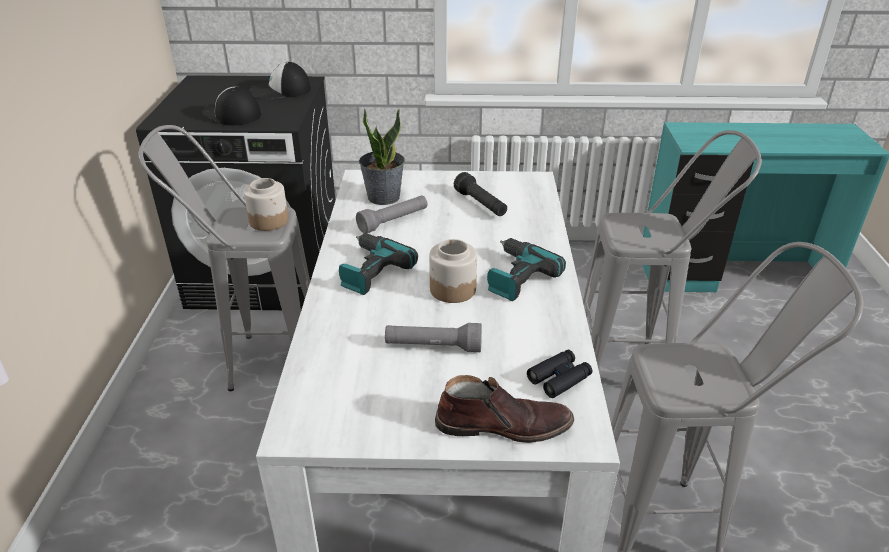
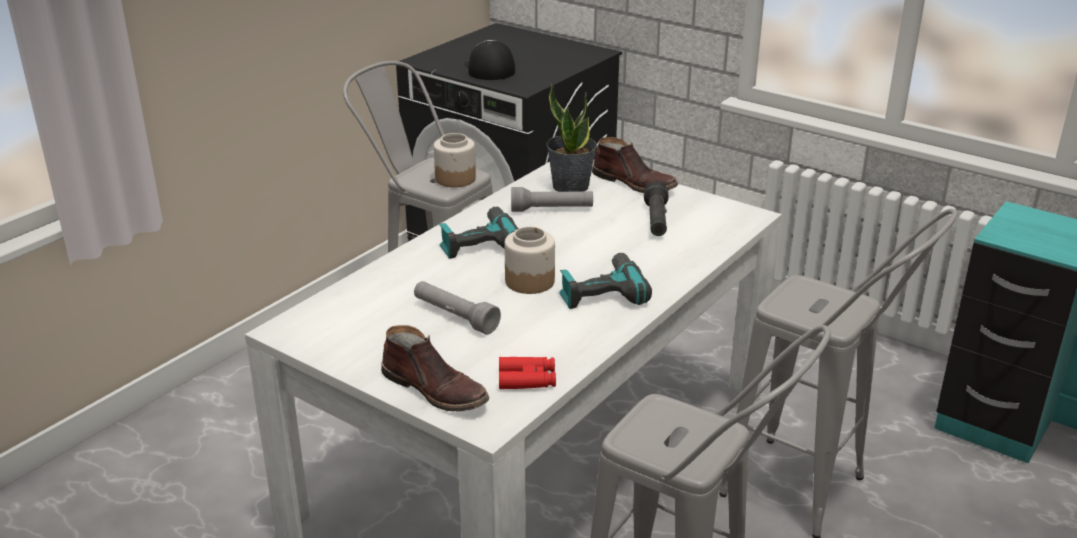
camera: 35 degrees right, 5 degrees down
(280, 91) = (560, 56): cap -> none
(428, 179) = (635, 183): none -> brown boot
(559, 378) = (527, 379): black binoculars -> red binoculars

